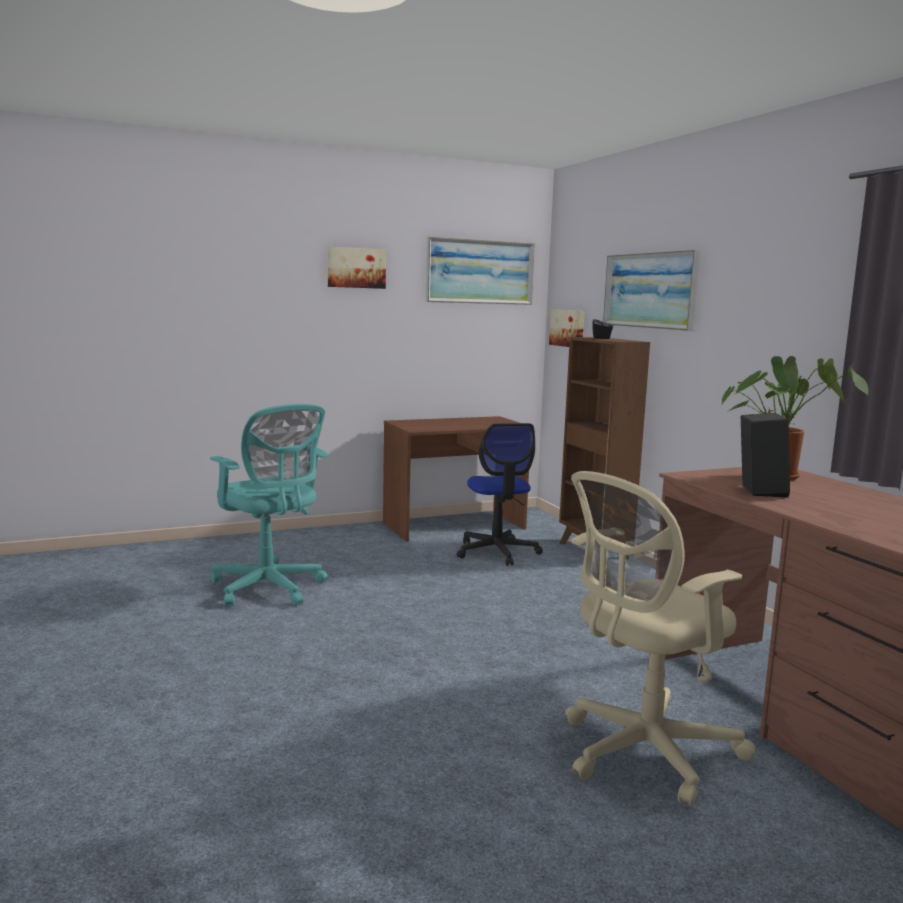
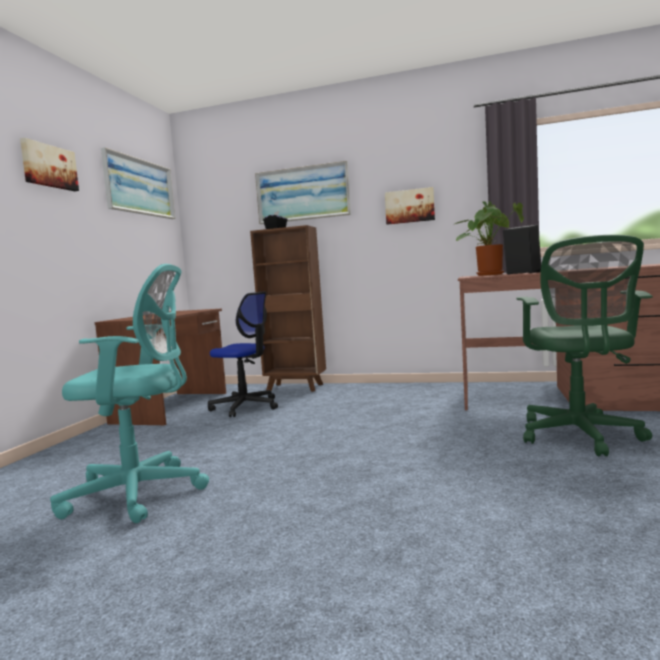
camera: 50 degrees left, 5 degrees down
(568, 328) = (213, 234): picture -> picture (409, 206)
(642, 753) = (580, 436): beige office chair -> green office chair

